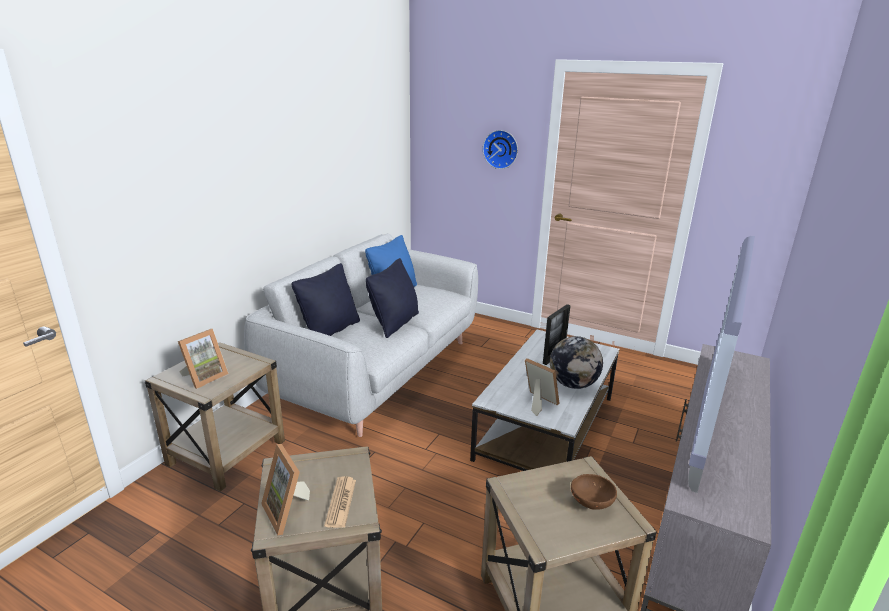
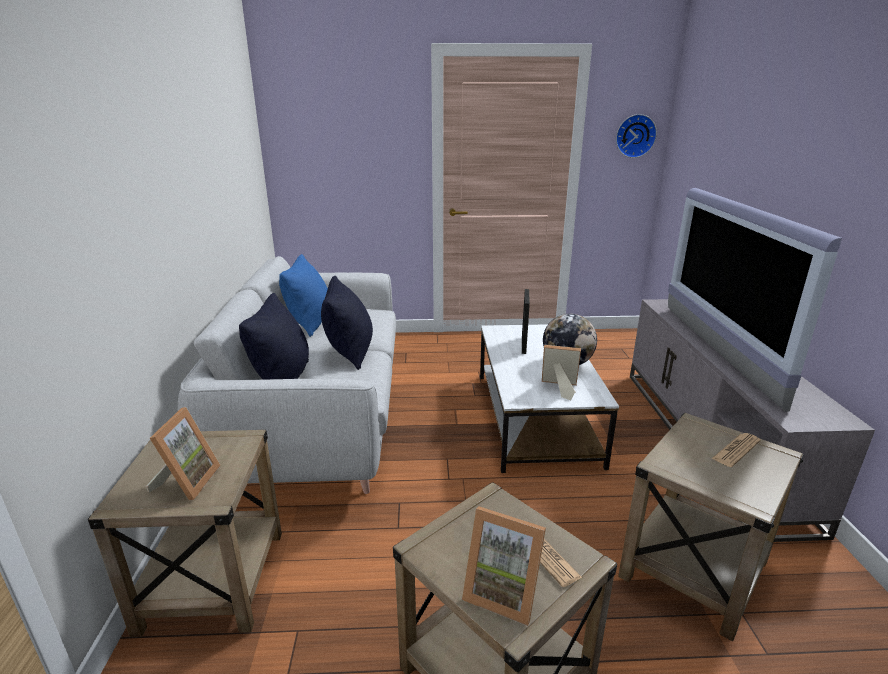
camera: 30 degrees left, 0 degrees up
(501, 149) = (380, 146): wall clock -> wall clock (634, 136)
(591, 502) = (736, 450): brown bowl -> newspaper

